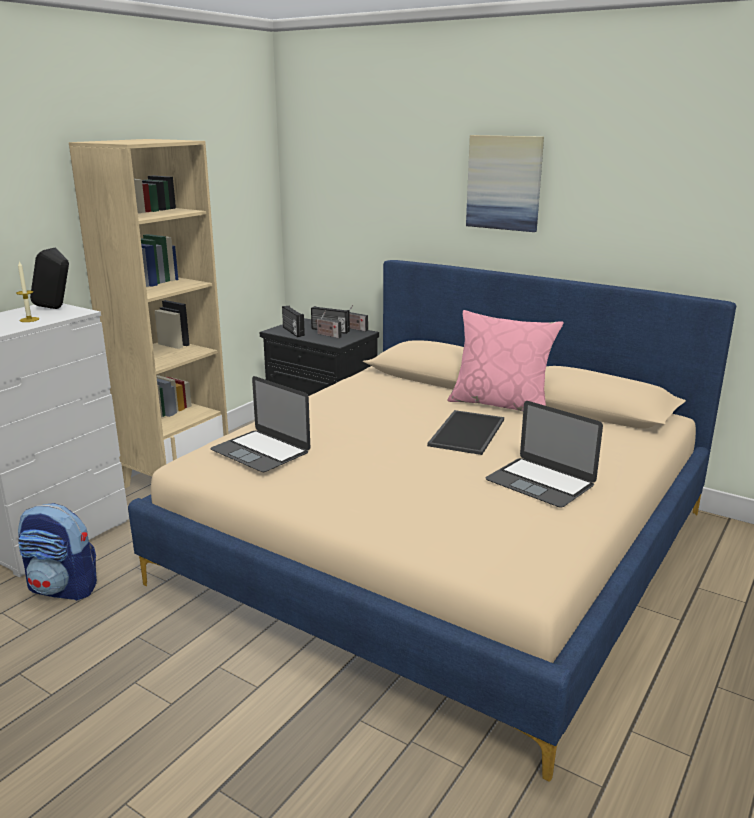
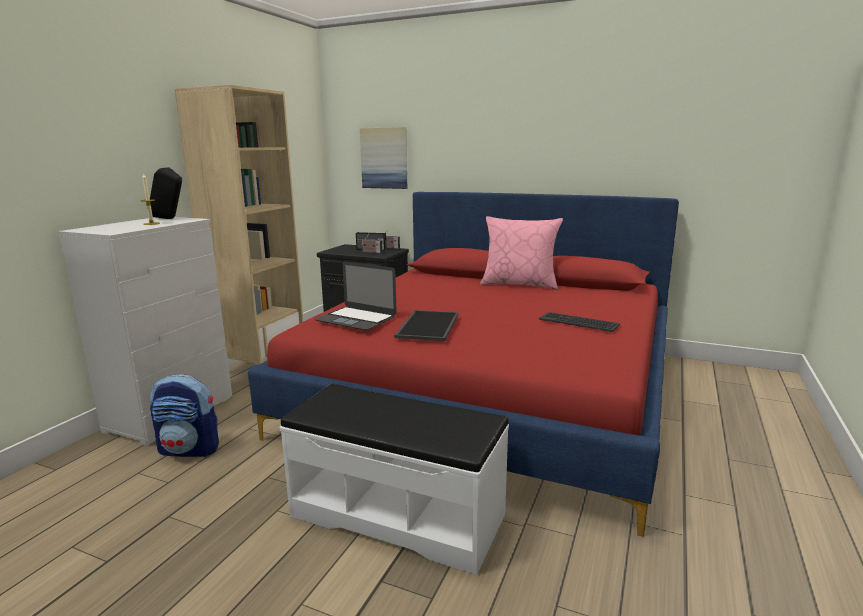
camera: 10 degrees left, 5 degrees down
(266, 707) = (398, 514): none -> white bench
(292, 331) = (342, 251): radio -> none
(442, 546) = (490, 392): beige bed -> red bed
(466, 432) = (505, 299): tray -> tray (427, 325)
(504, 183) = (503, 128): picture -> picture (384, 158)
(540, 482) = (579, 322): laptop -> keyboard

